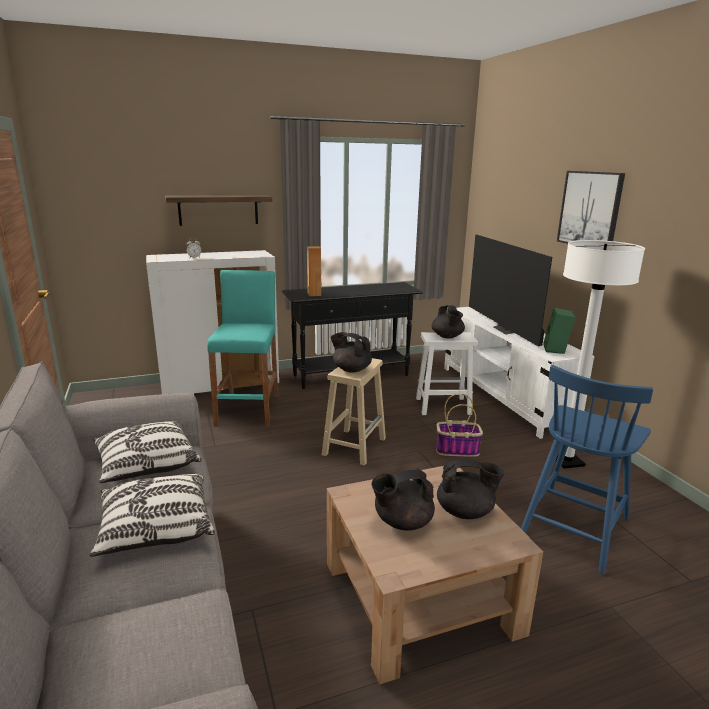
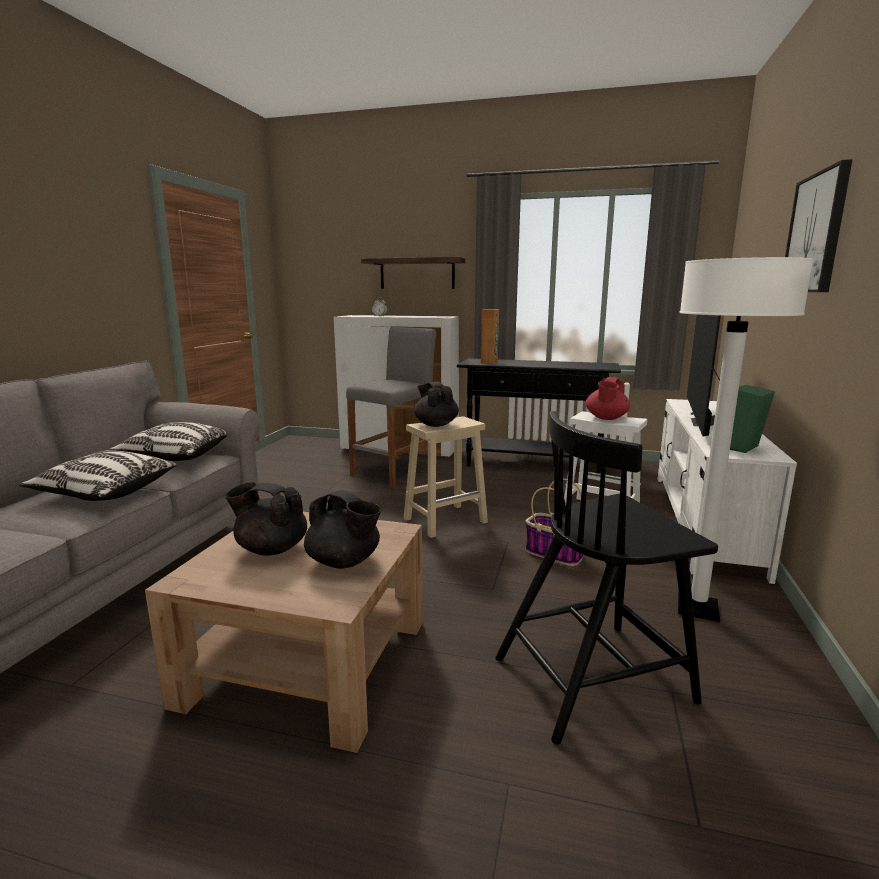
camera: 35 degrees right, 5 degrees down
(248, 410) = (395, 471): turquoise stool -> grey stool
(447, 337) = (606, 418): black teapot -> red teapot
(574, 527) = (595, 678): blue chair -> black chair

